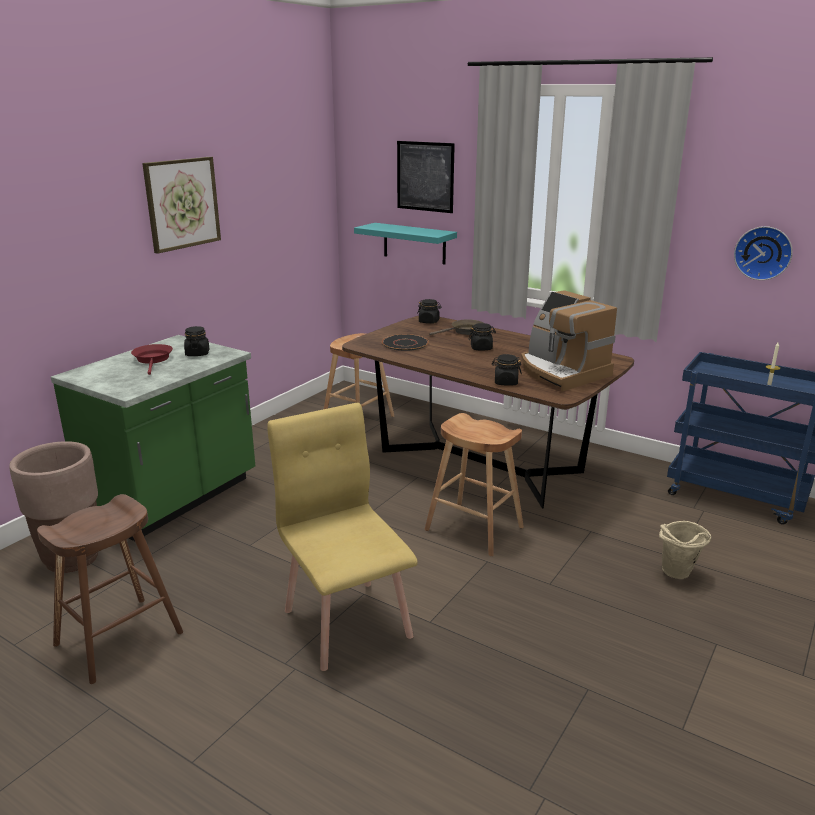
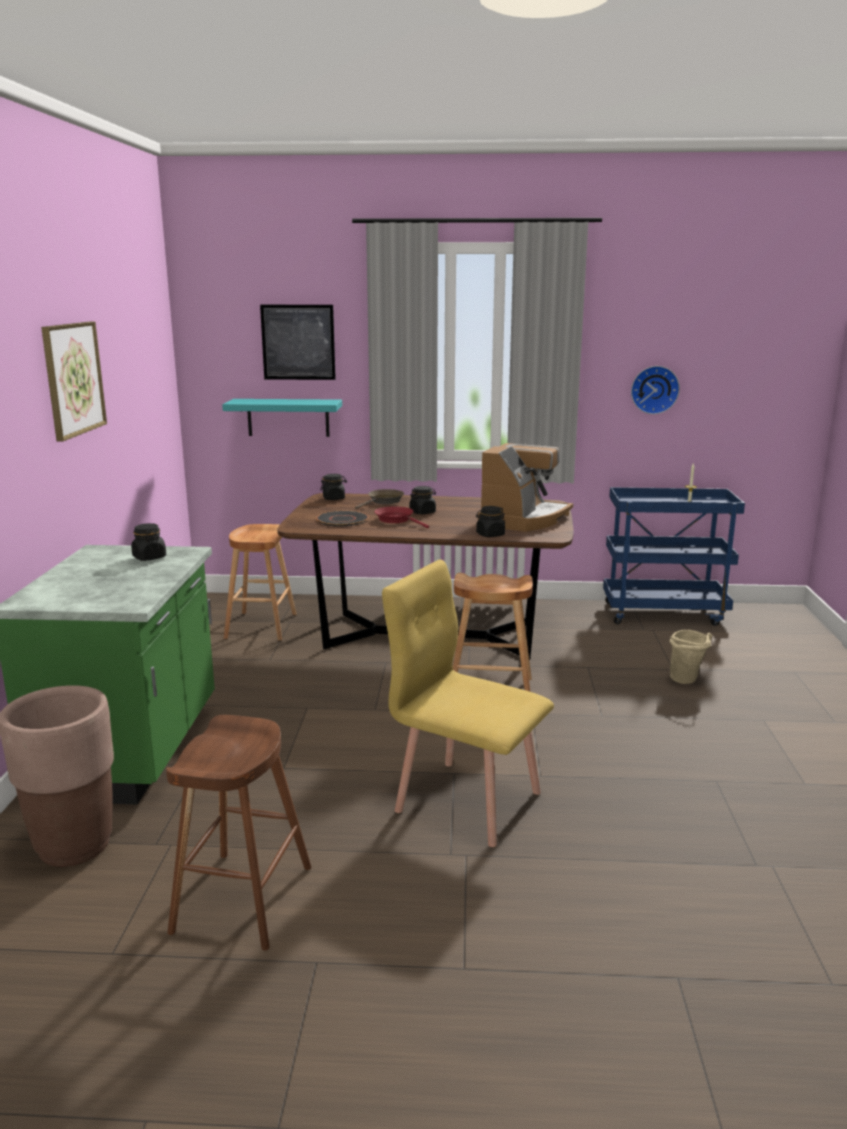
camera: 30 degrees left, 5 degrees down
(153, 360) = (103, 571): red frying pan -> red frying pan (397, 520)
(561, 372) = (523, 519): coffee machine -> coffee machine turned 90 degrees counterclockwise

